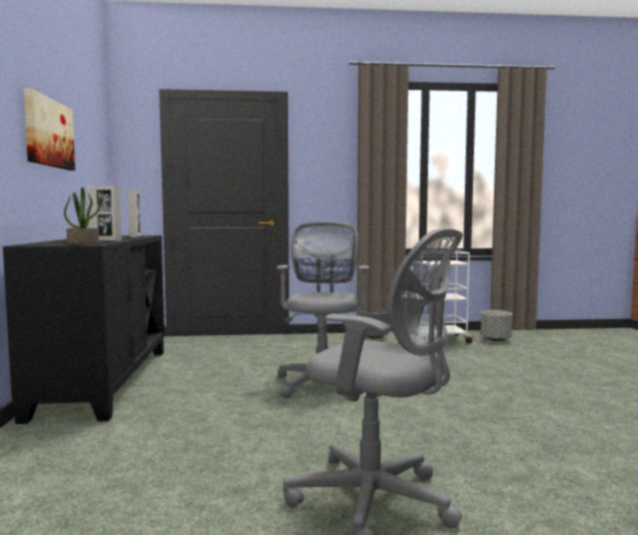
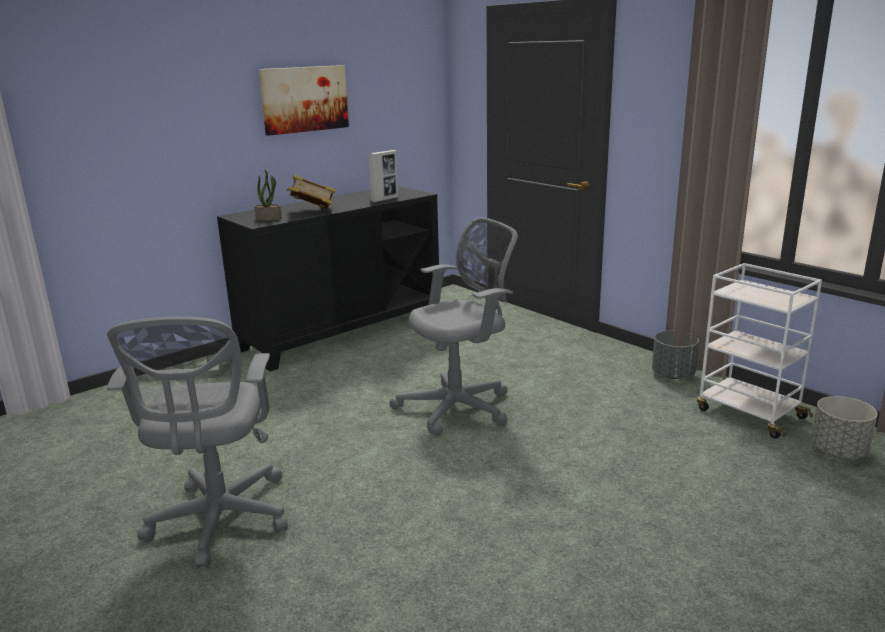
camera: 55 degrees right, 15 degrees up
(105, 240) = (312, 211): picture frame -> book

